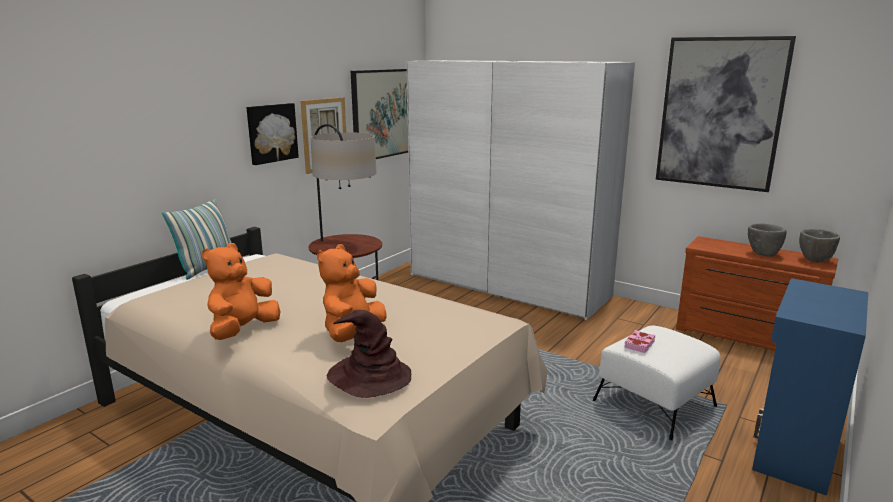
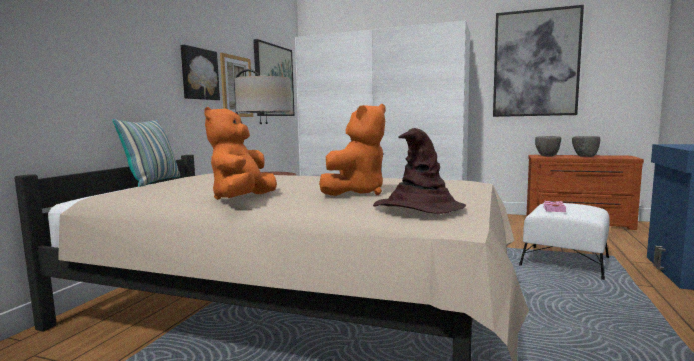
camera: 15 degrees left, 10 degrees down
(352, 332) = (356, 192): orange plush toy -> orange plush toy turned 150 degrees counterclockwise
(815, 260) = (621, 156): grey bowl -> grey bowl (547, 156)

